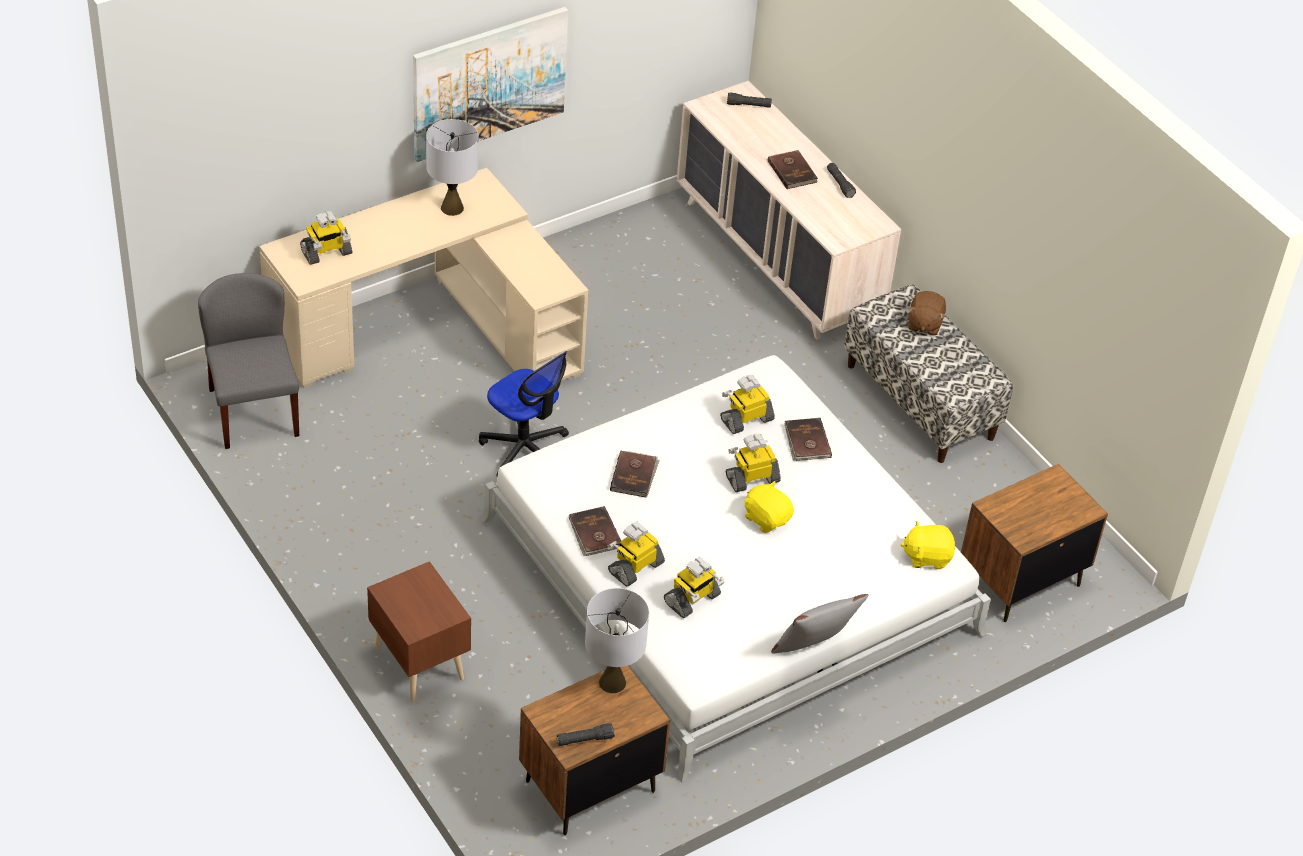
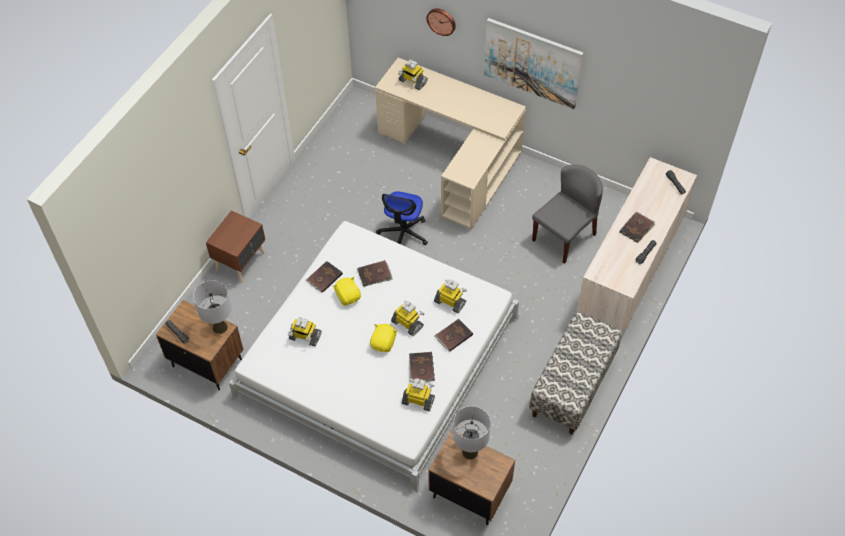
camera: 65 degrees right, 10 degrees up
(253, 411) = (351, 125): grey chair -> grey chair (564, 236)
(333, 118) = (441, 21): none -> wall clock
(452, 208) = (483, 109): grey table lamp -> grey table lamp (470, 452)
(635, 567) = (312, 304): toy robot -> toy robot (418, 400)
(814, 648) = (307, 404): grey pillow -> none
(838, 498) = (421, 368): none -> brown book
(924, 324) = (592, 350): brown plush toy -> none
(927, 556) = (408, 428): yellow plush toy -> yellow plush toy (348, 296)

